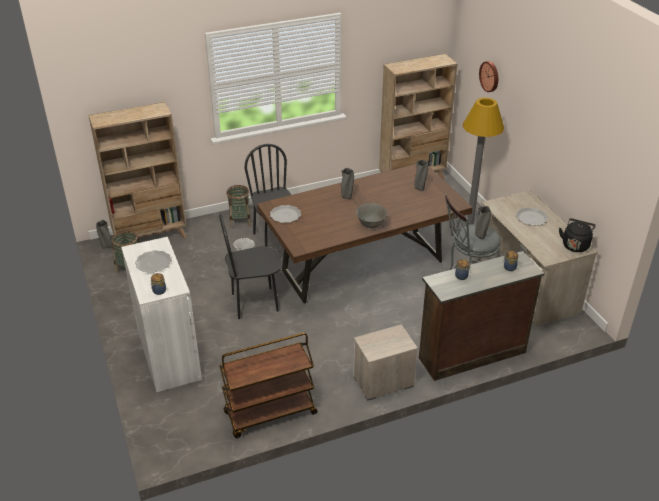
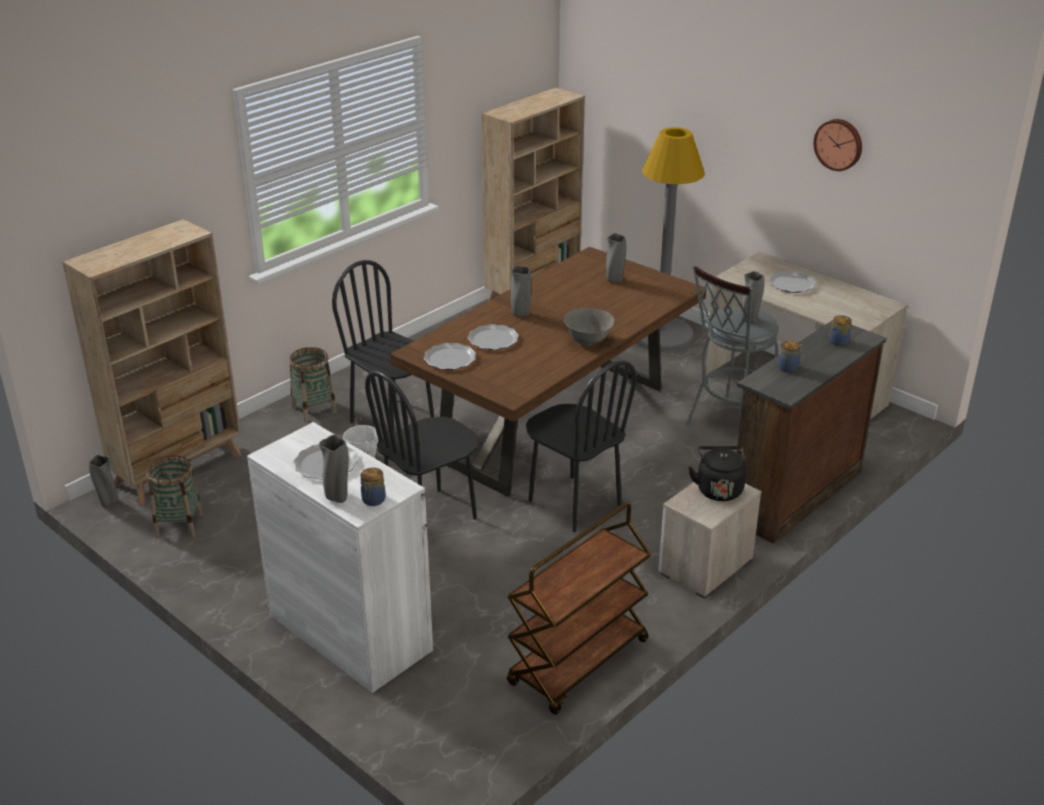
camera: 25 degrees left, 5 degrees down
(143, 284) = (338, 497): none -> grey vase
(318, 209) = (493, 340): none -> plate
(337, 318) = (574, 503): none -> black chair
(490, 76) = (650, 101): wall clock -> wall clock (839, 144)
(575, 245) = (874, 302): black kettle -> black kettle (718, 489)

